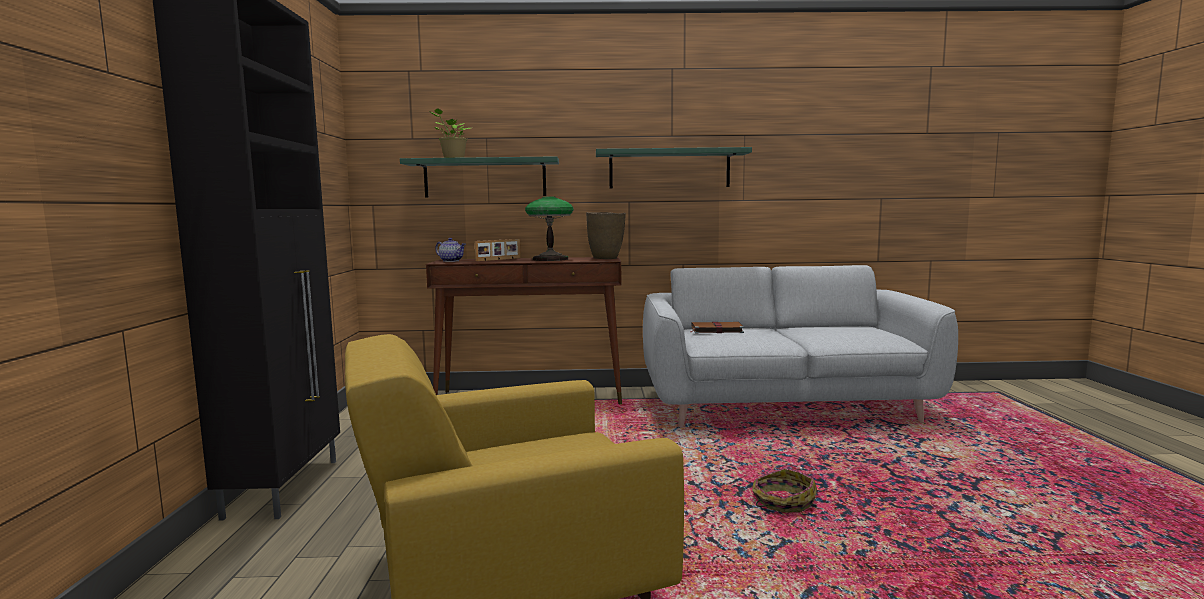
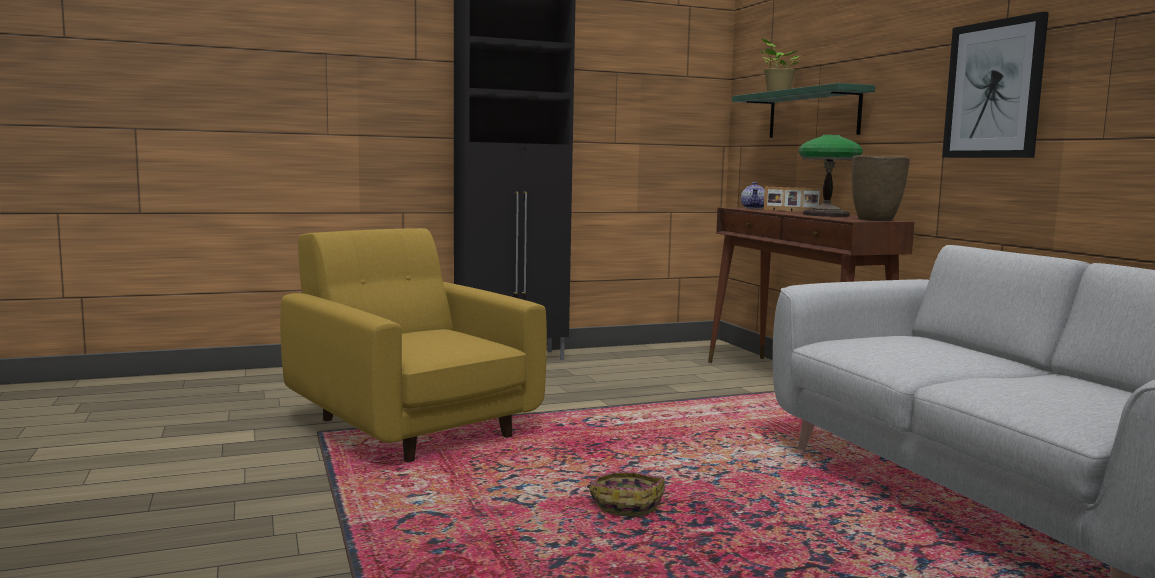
camera: 70 degrees right, 0 degrees up
(669, 169) = (994, 89): green shelf -> picture
(716, 330) = (919, 340): brown book -> none

